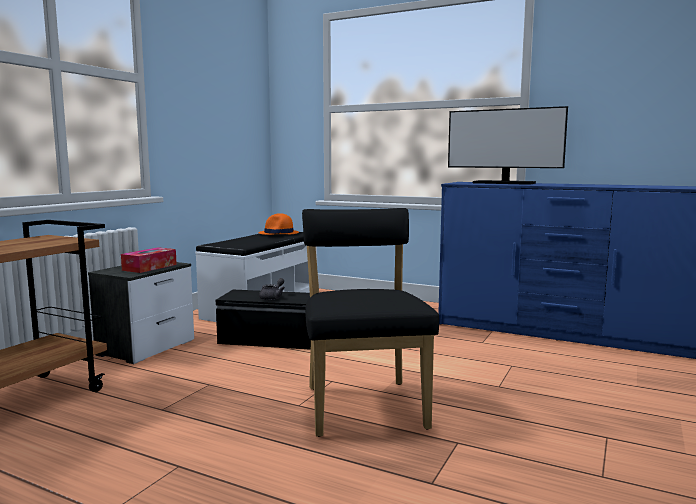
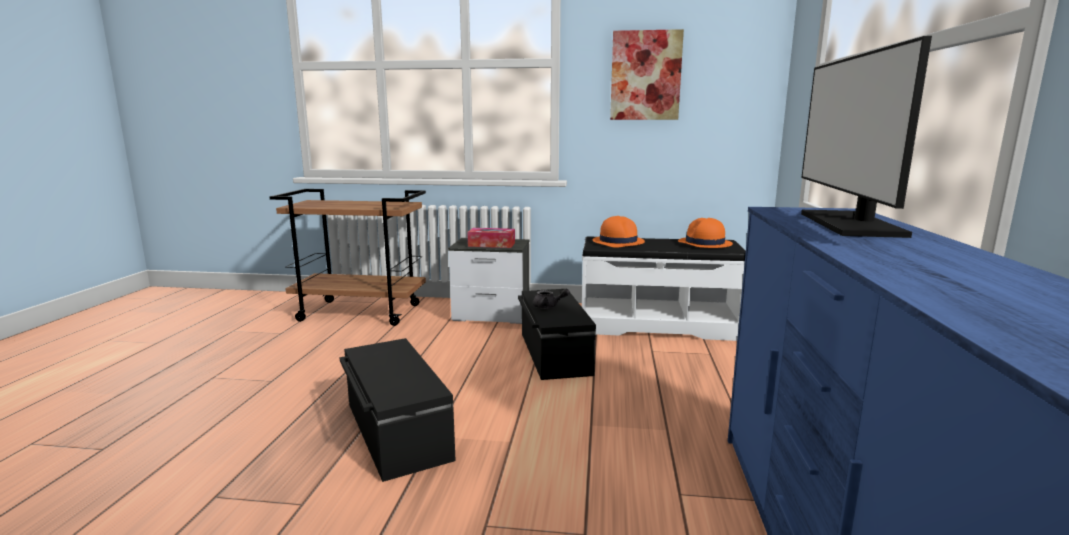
camera: 70 degrees right, 5 degrees up
(202, 100) = (645, 76): none -> picture
(238, 242) = (618, 242): none -> orange hat
(363, 404) = (395, 431): black chair -> black storage box

